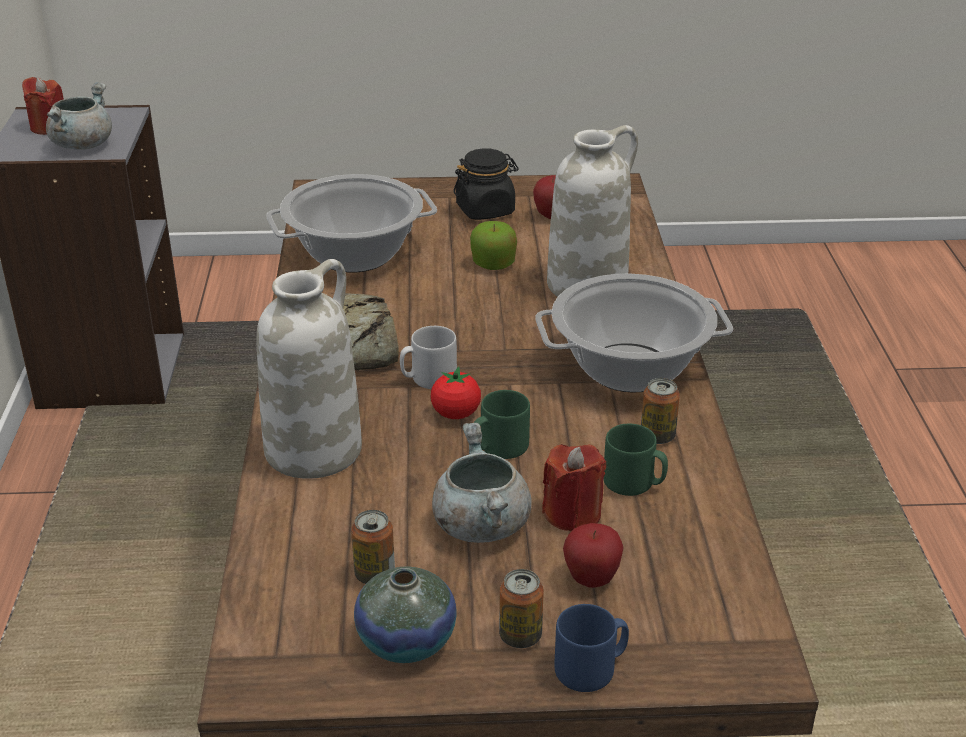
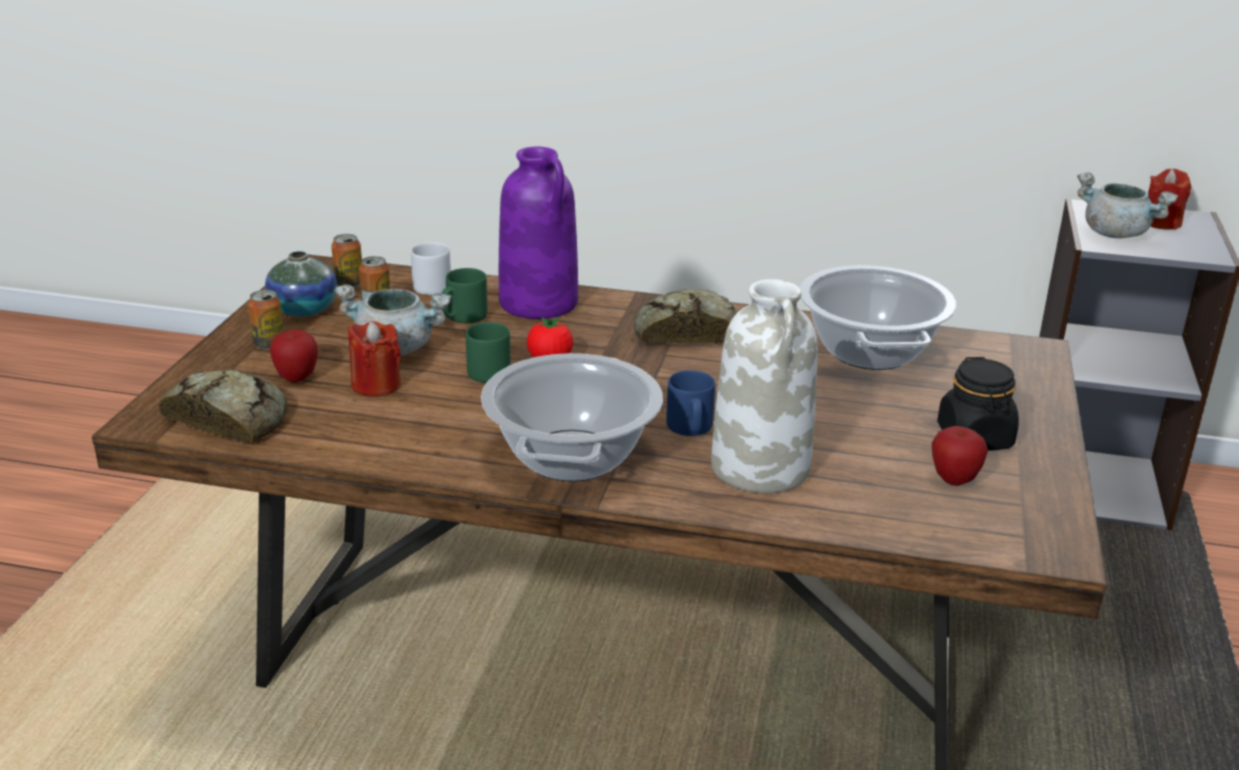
camera: 105 degrees right, 5 degrees down
(314, 448) = (540, 303): white vase -> purple vase
(428, 379) = (613, 356): grey mug -> grey mug (432, 285)
(493, 264) = (828, 420): apple -> none
(591, 668) = (214, 361): blue mug -> blue mug (690, 428)
(634, 483) = (391, 419): green mug -> green mug (463, 317)
(657, 436) = (449, 445): can -> can (349, 284)
(708, 600) = (228, 417): none -> bread

